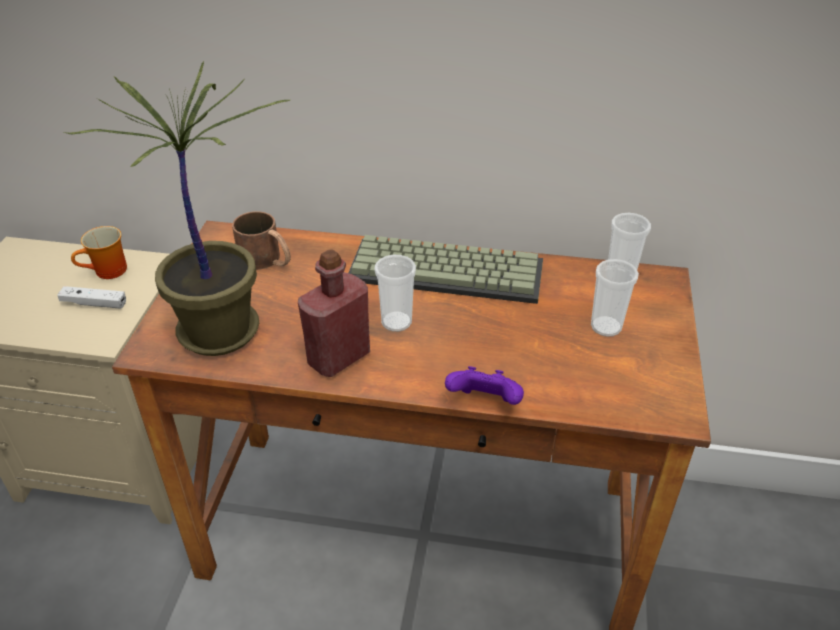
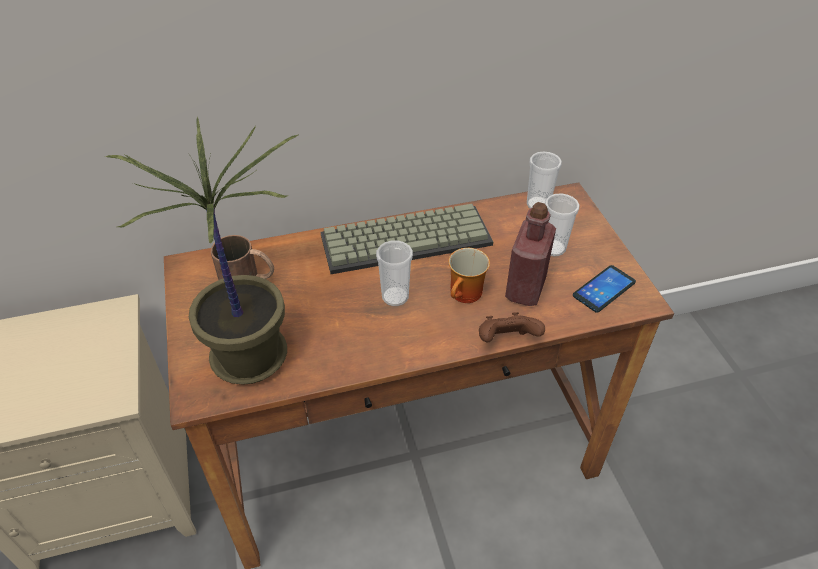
camera: 25 degrees left, 5 degrees up
(94, 303) = (82, 368): white game controller -> none
(108, 272) = (75, 334): mug -> mug (466, 295)
(338, 357) = (369, 344): red bottle -> red bottle (525, 289)
(484, 403) = (506, 341): purple game controller -> brown game controller
(638, 387) = (604, 289): none -> phone

